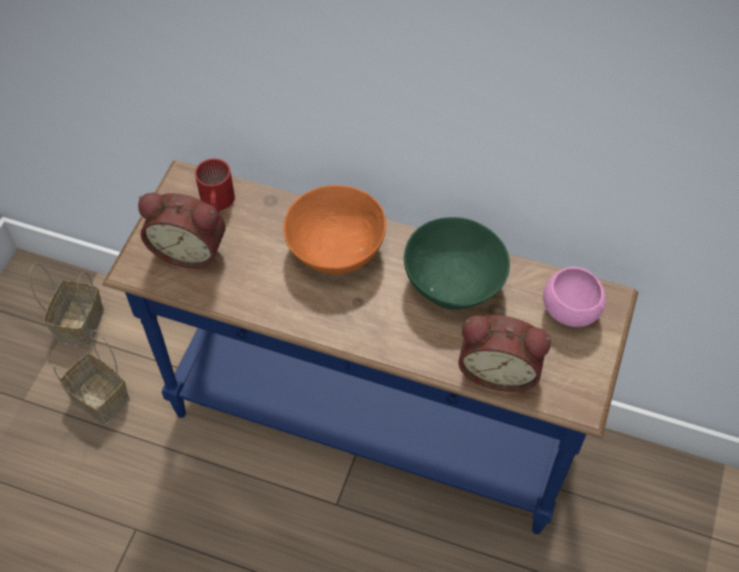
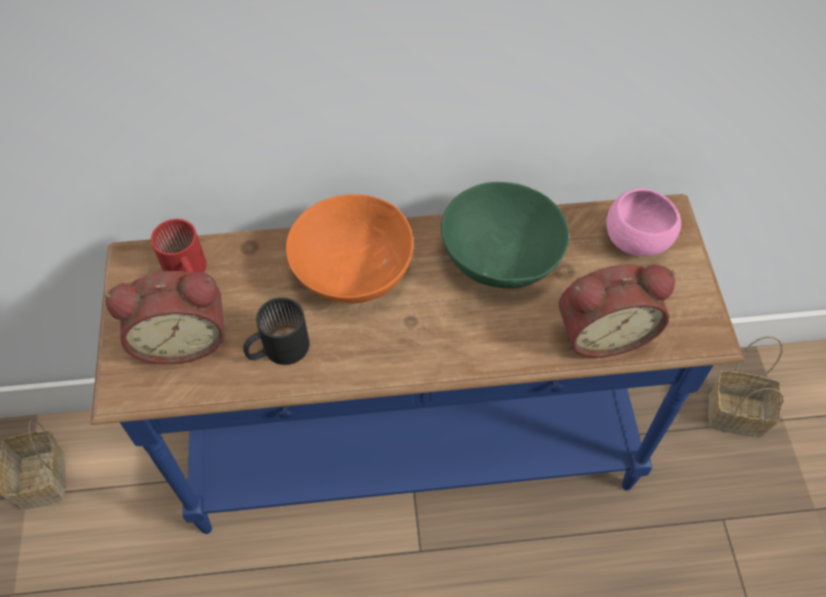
camera: 25 degrees left, 0 degrees up
(102, 398) = (108, 551): basket -> basket (738, 413)
(251, 282) = (277, 348): none -> black mug

